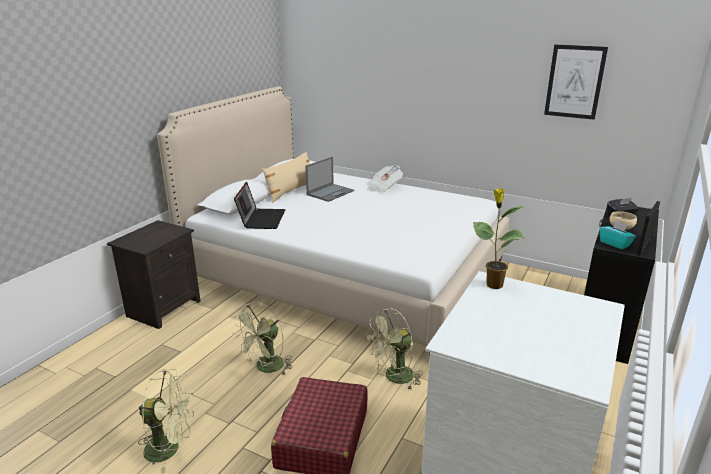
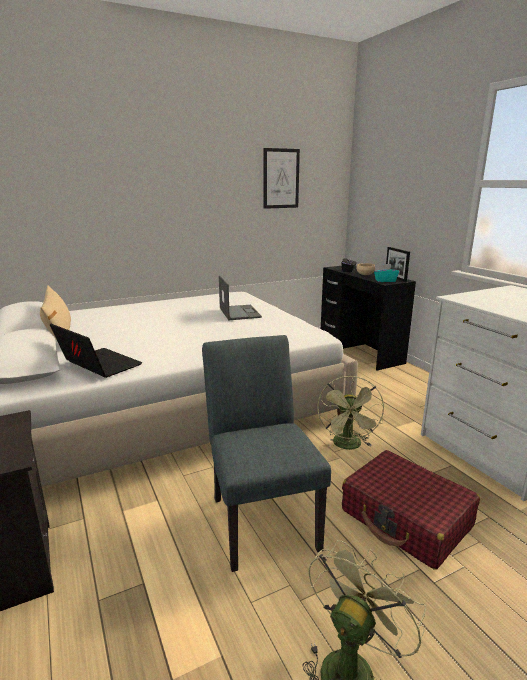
camera: 55 degrees left, 5 degrees down
(266, 368) = (261, 516): green fan -> grey chair
(330, 192) = (108, 323): laptop -> laptop (239, 312)
(384, 188) = (148, 306): newspaper -> none
(493, 284) = (464, 298): potted plant -> none

